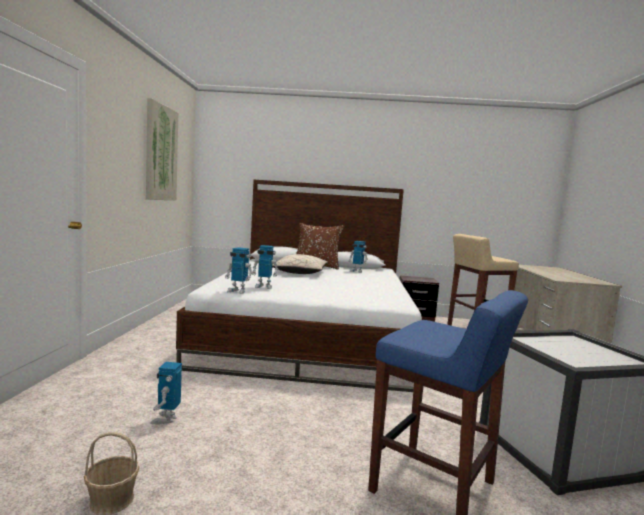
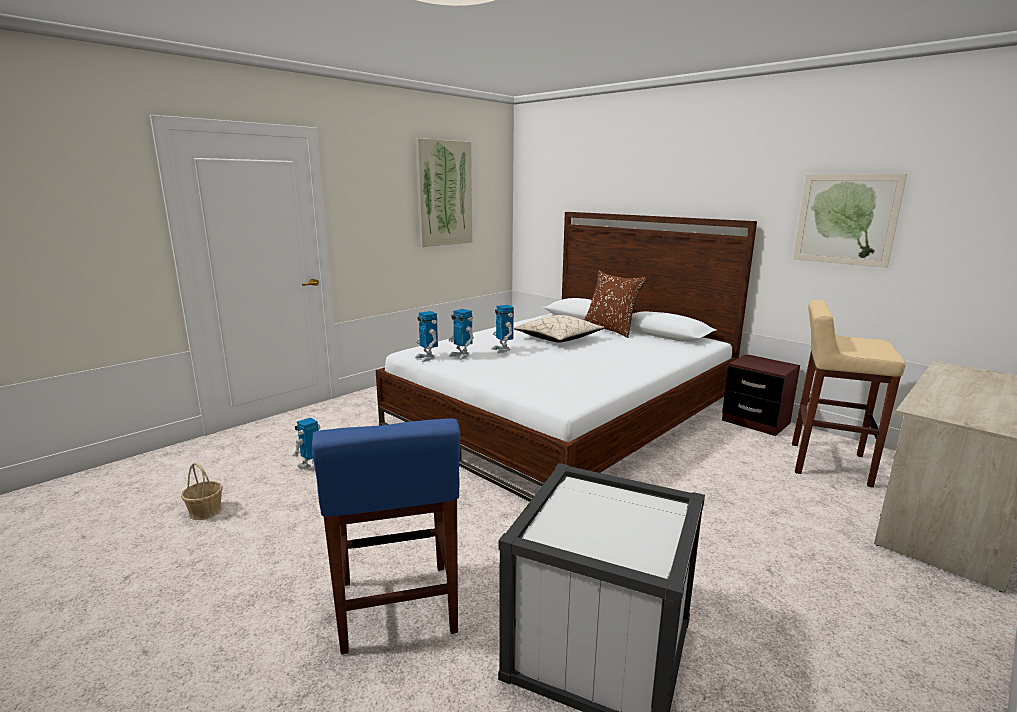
camera: 40 degrees right, 10 degrees up
(357, 271) = (646, 344): toy robot -> toy robot (502, 350)
(452, 189) = (846, 219): none -> picture

